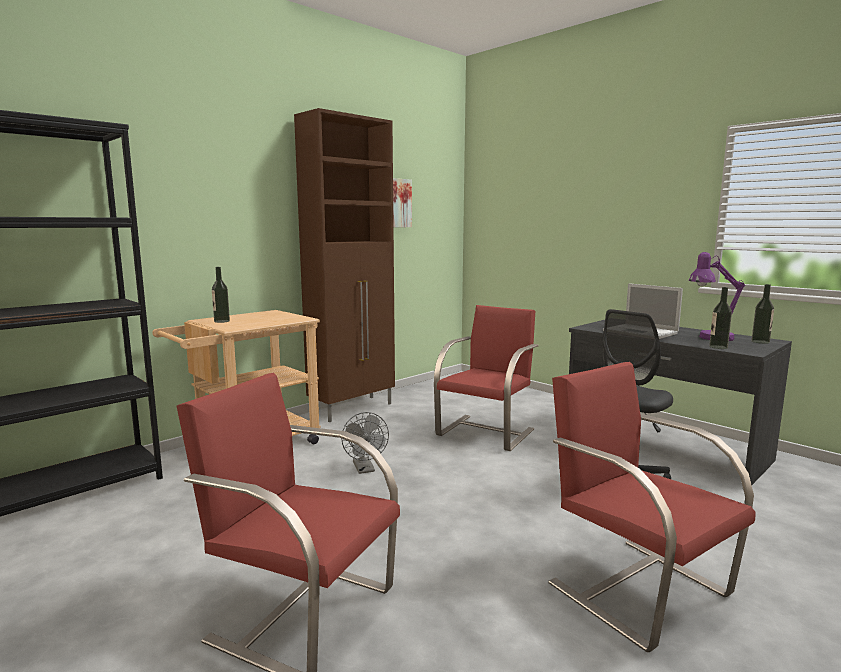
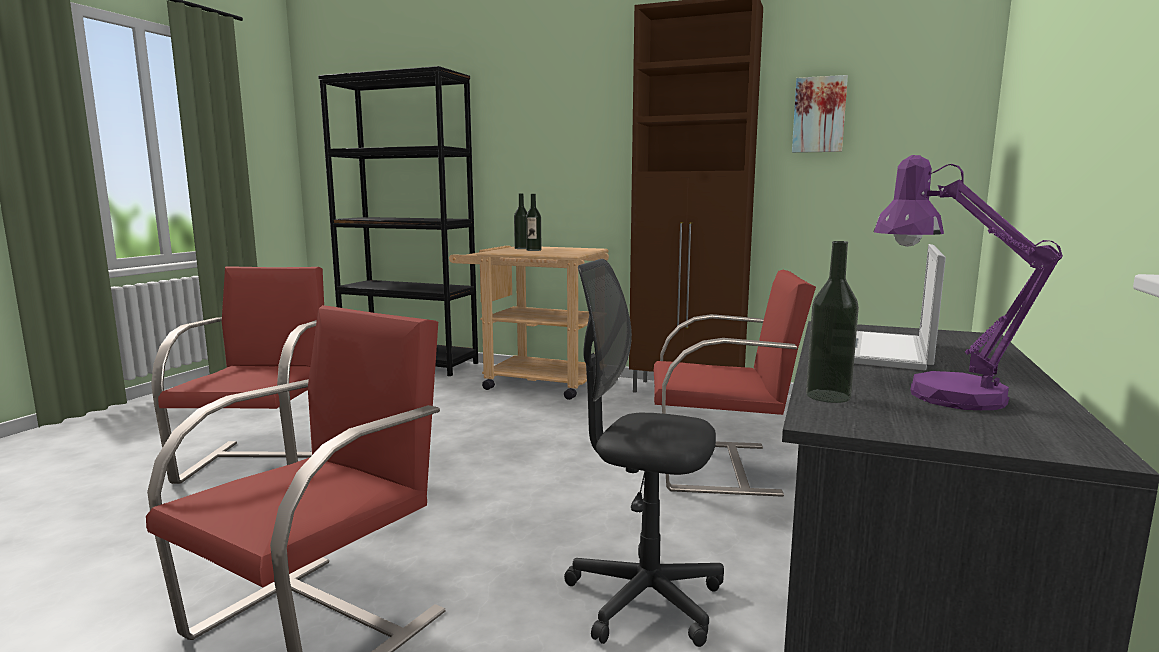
camera: 65 degrees right, 0 degrees up
(365, 469) = (529, 429): grey fan -> none
(760, 342) = (1016, 434): bottle -> bottle (533, 250)

